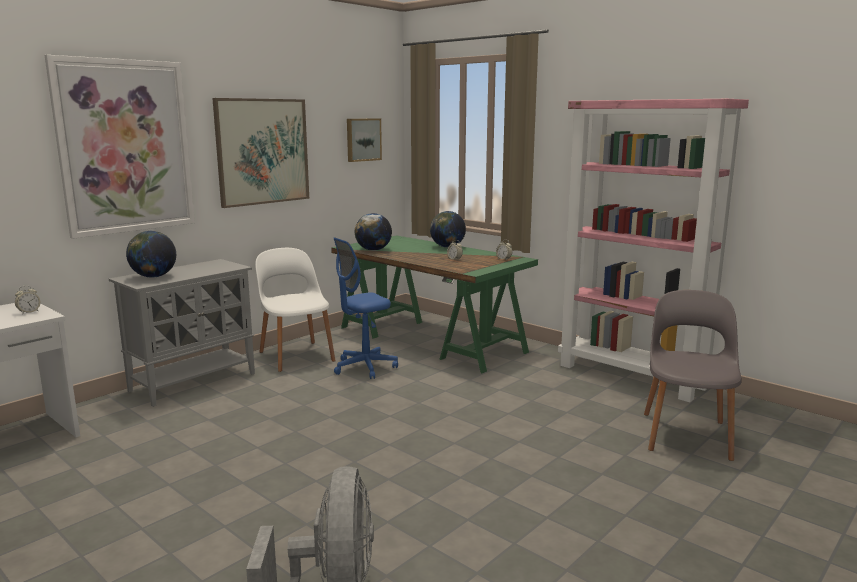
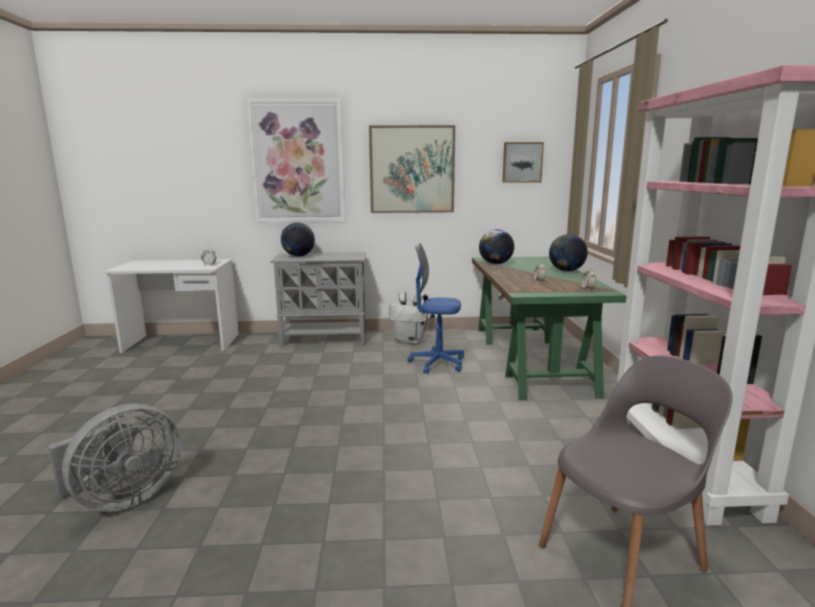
camera: 45 degrees right, 0 degrees up
(296, 355) = (410, 341): white chair -> white backpack

